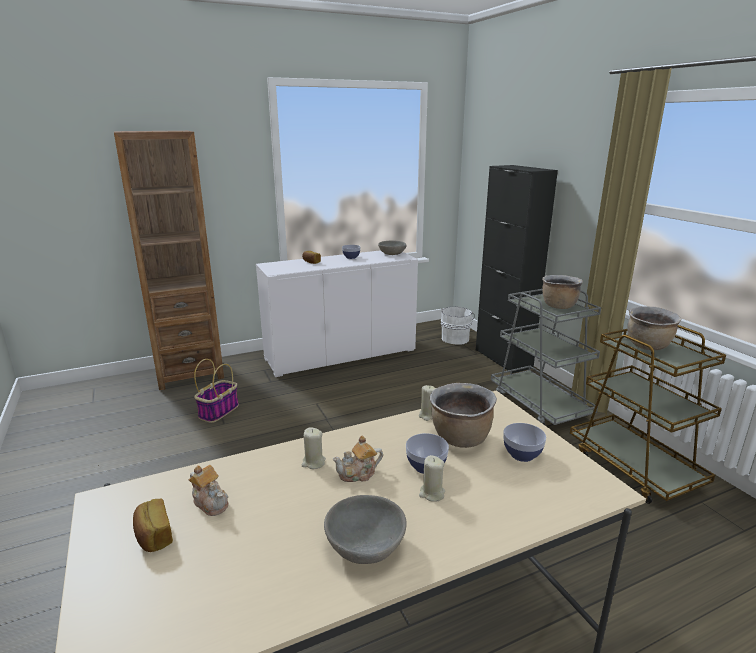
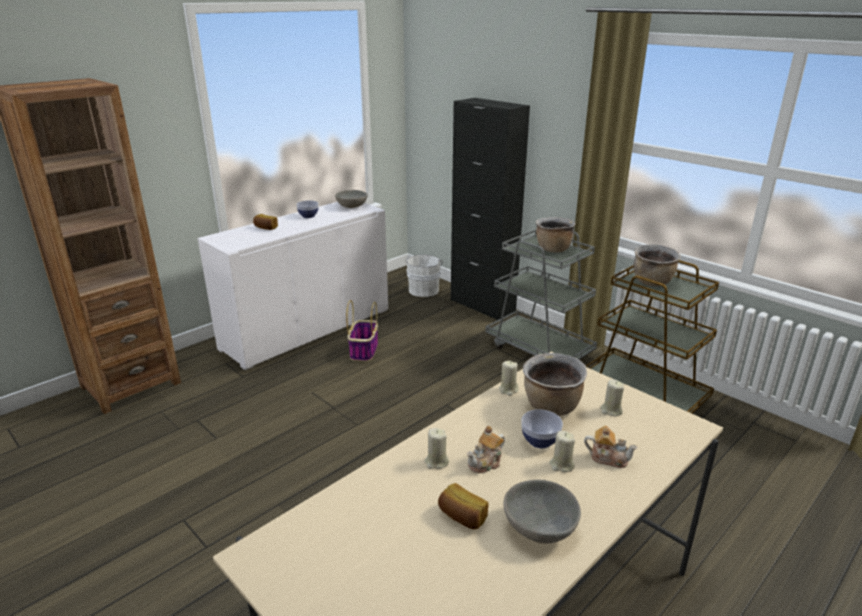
camera: 20 degrees left, 5 degrees up
(153, 536) = (338, 574): bread -> bread (462, 517)
(211, 502) = (368, 526): teapot -> teapot (608, 458)
(219, 411) = (200, 424): basket -> basket (364, 350)
(522, 454) = (611, 410): bowl -> beige candle

